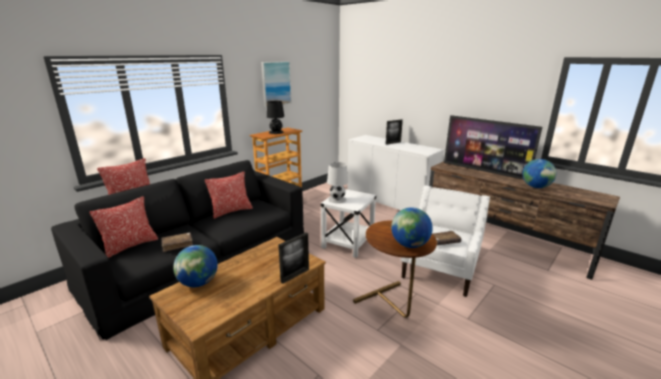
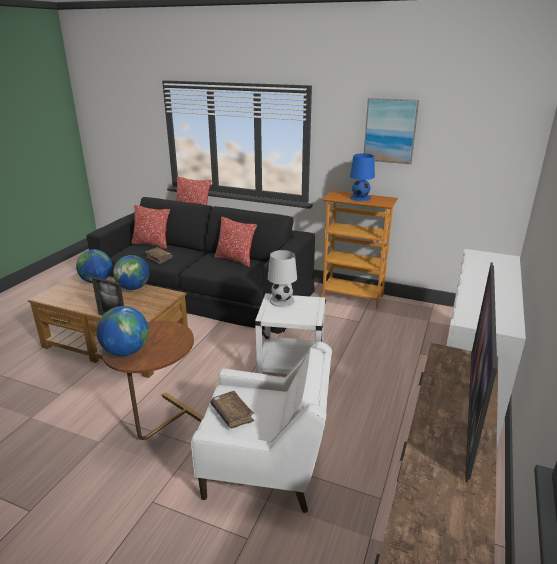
camera: 70 degrees right, 5 degrees up
(276, 132) = (360, 198): black table lamp -> blue table lamp
(393, 143) = (495, 284): picture frame -> none
(536, 187) = (422, 488): globe -> globe (133, 288)

